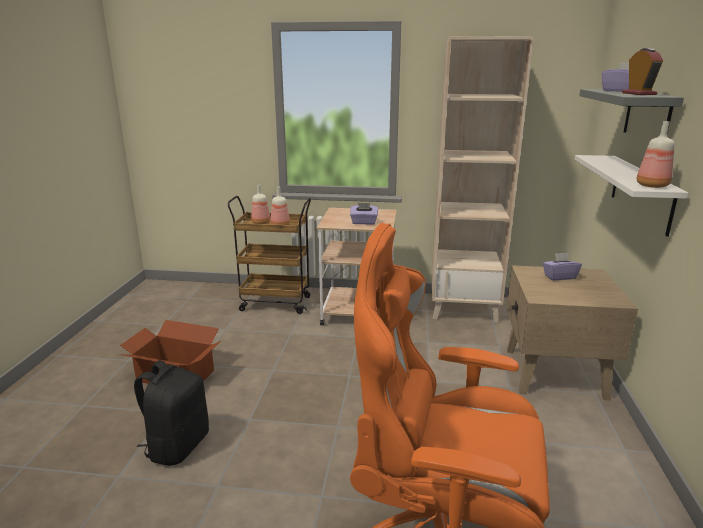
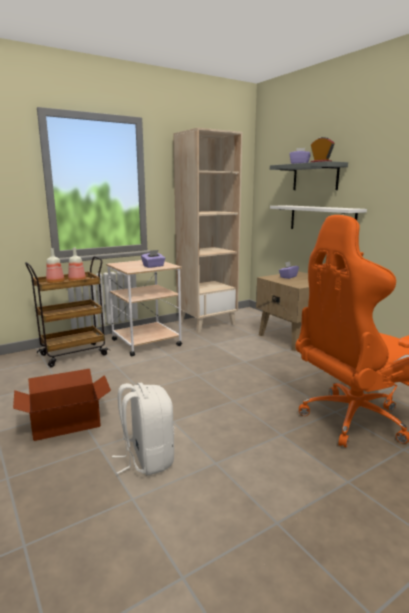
camera: 40 degrees left, 5 degrees down
(177, 446) = (147, 459): black backpack -> white backpack
(651, 185) = (347, 208): bottle -> none

